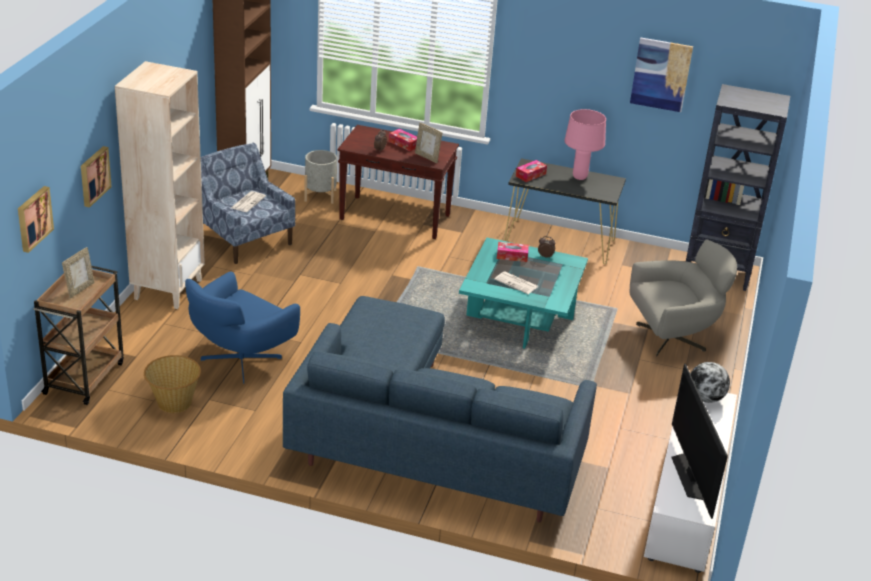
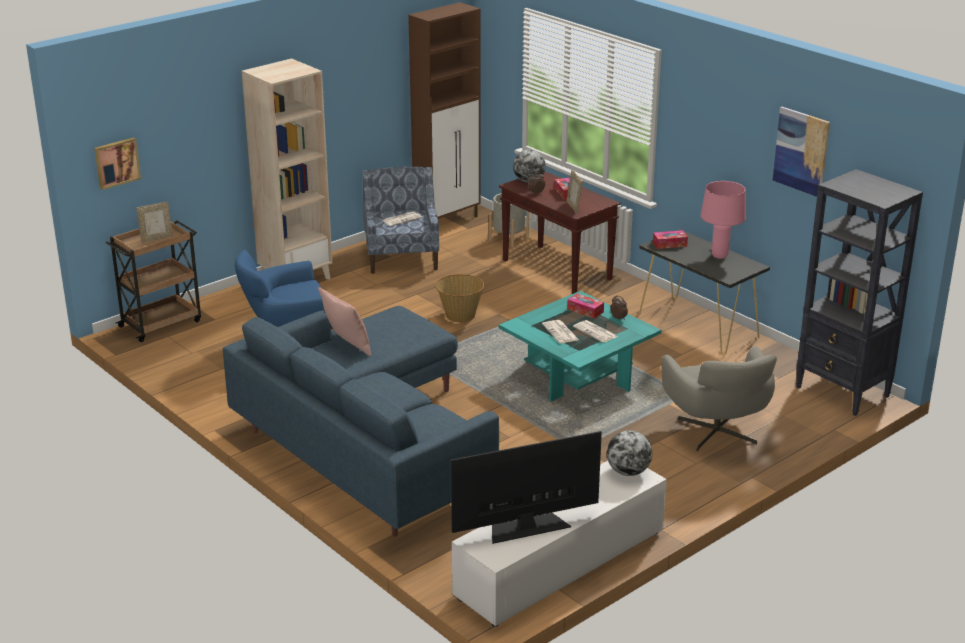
camera: 35 degrees right, 5 degrees down
(93, 176) = (209, 147): picture -> none
(174, 403) = (204, 359): basket -> basket (459, 315)
(359, 138) = (529, 181): none -> globe
(369, 352) = (346, 346): none -> pink pillow
(543, 274) = (596, 332): none -> newspaper
(673, 337) = (718, 434): grey armchair -> grey armchair turned 60 degrees clockwise
(691, 476) = (526, 527): television -> television turned 45 degrees clockwise

